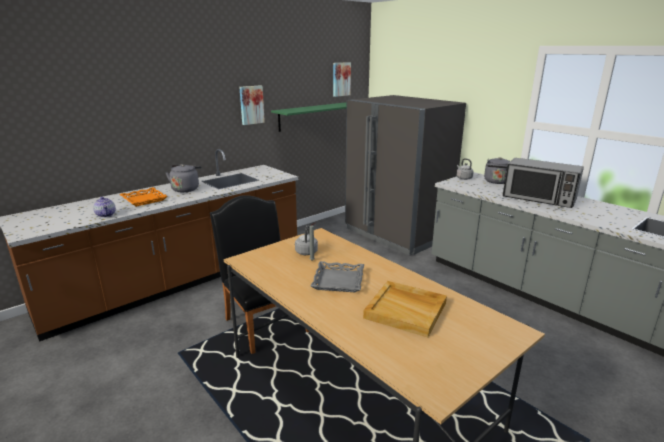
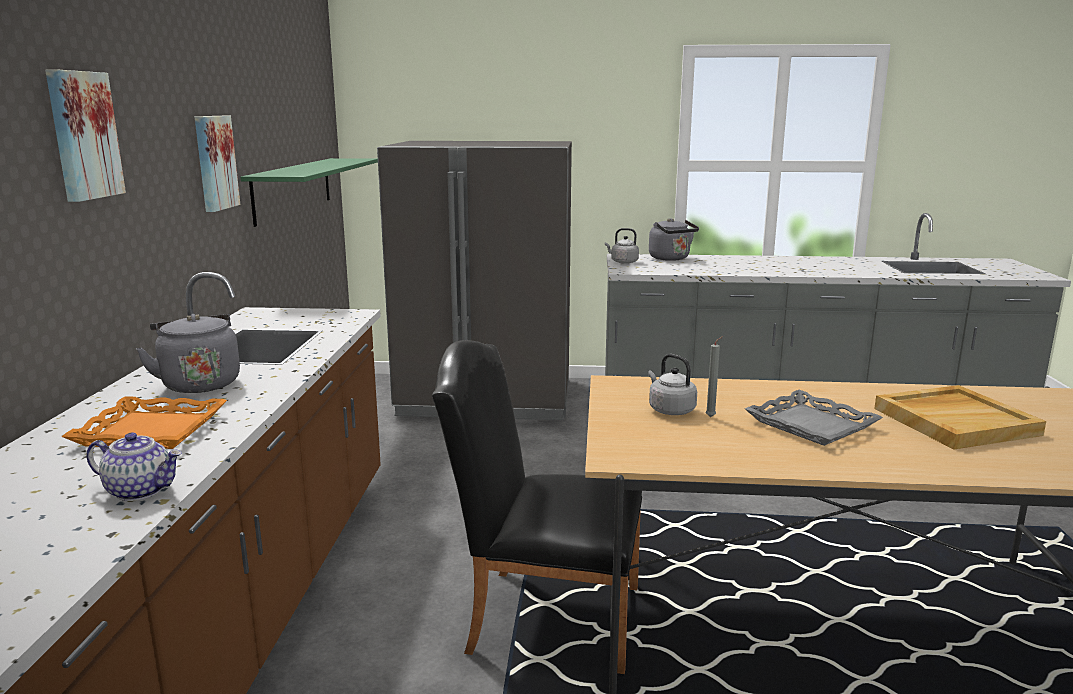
camera: 45 degrees left, 5 degrees down
(340, 79) = (311, 111): picture -> picture (82, 135)
(538, 198) = (760, 265): microwave -> none

